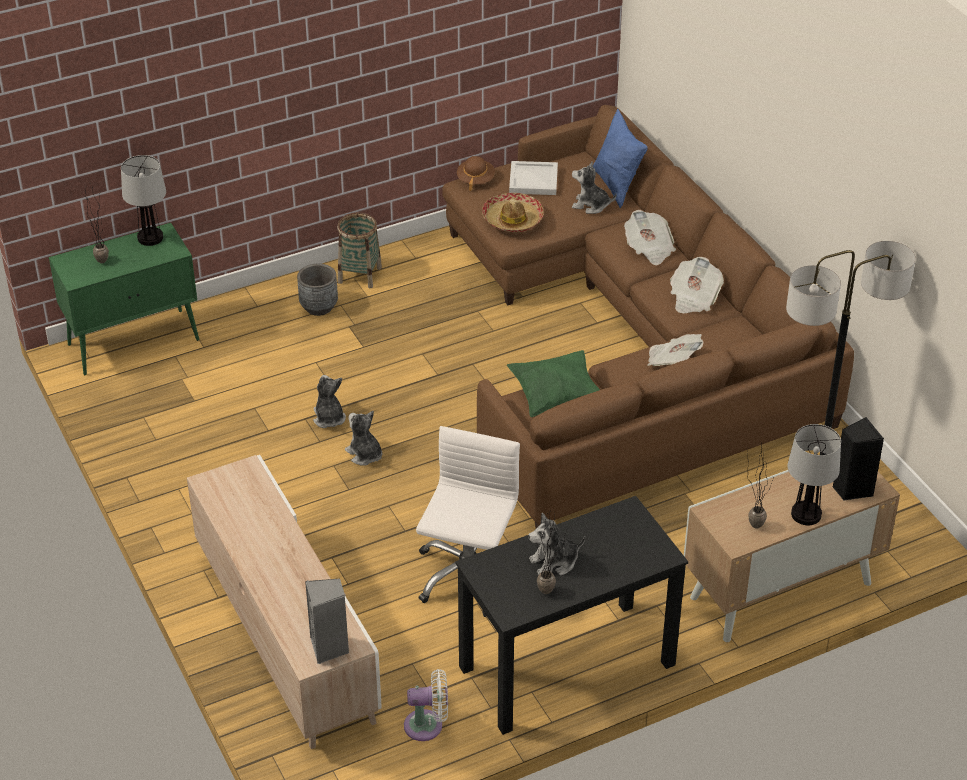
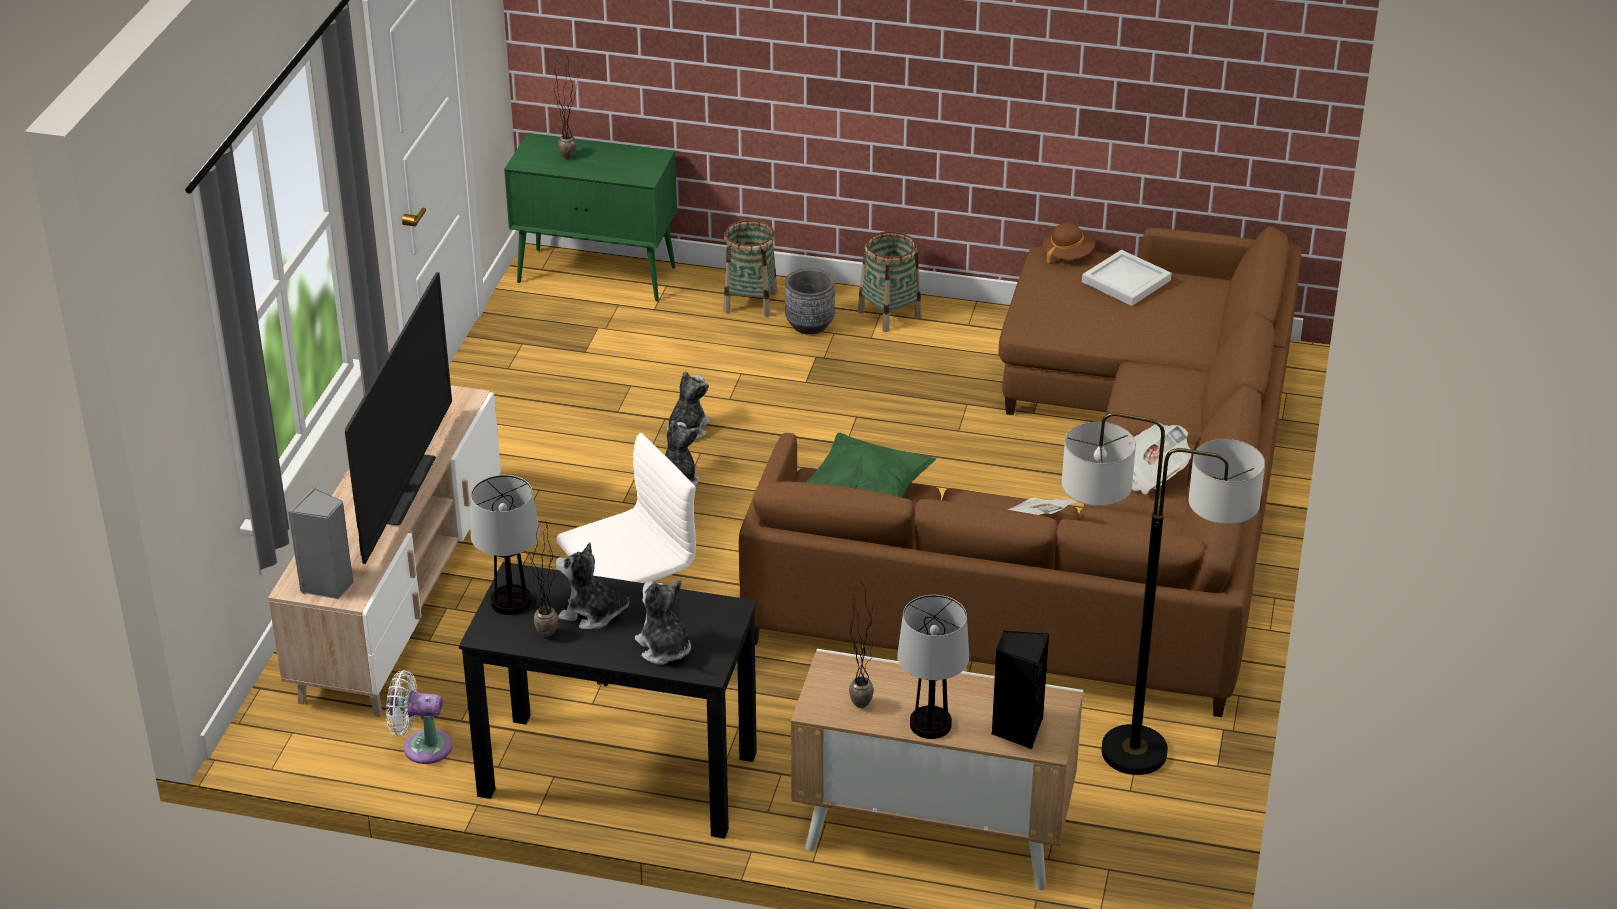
camera: 40 degrees right, 5 degrees down
(151, 238) = (638, 156): table lamp -> table lamp (511, 602)
(262, 310) = (750, 302): none -> basket
(293, 553) = (407, 490): none -> television
(428, 725) = (422, 746): white fan -> white fan turned 150 degrees clockwise
(512, 219) = (1051, 308): hat -> none
(591, 205) = (1159, 333): plush toy -> plush toy (664, 648)
(617, 186) = (1217, 328): blue pillow -> none
(649, 249) = (1167, 405): newspaper -> none

